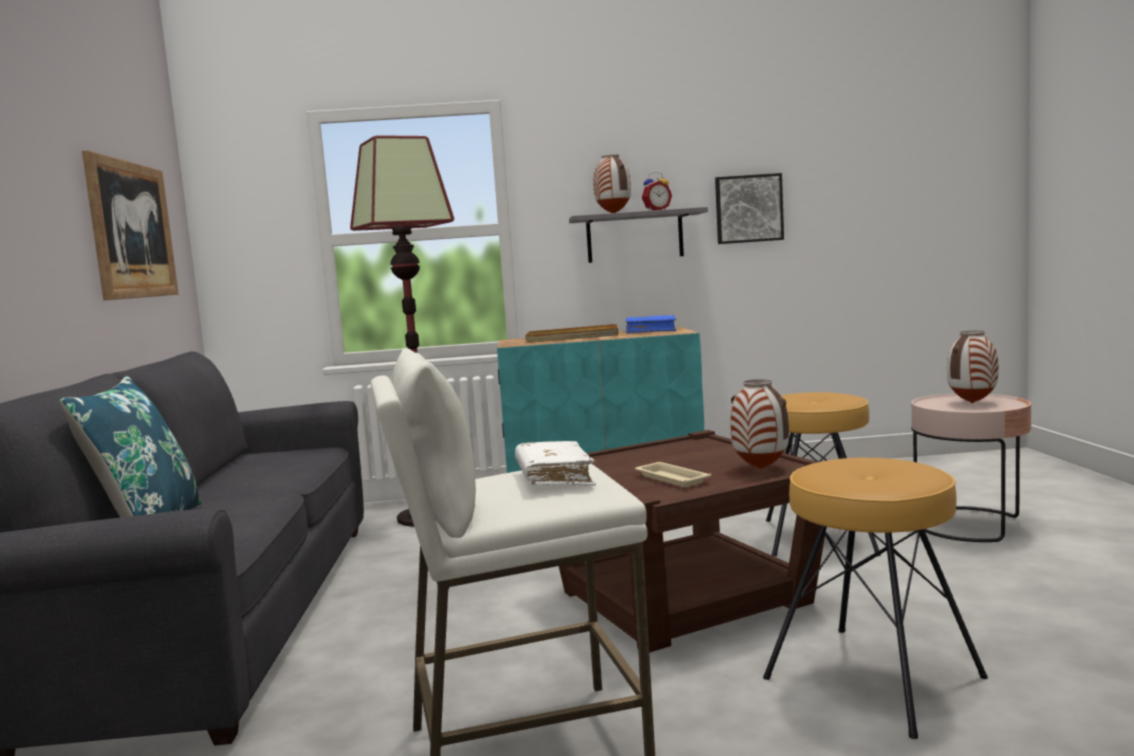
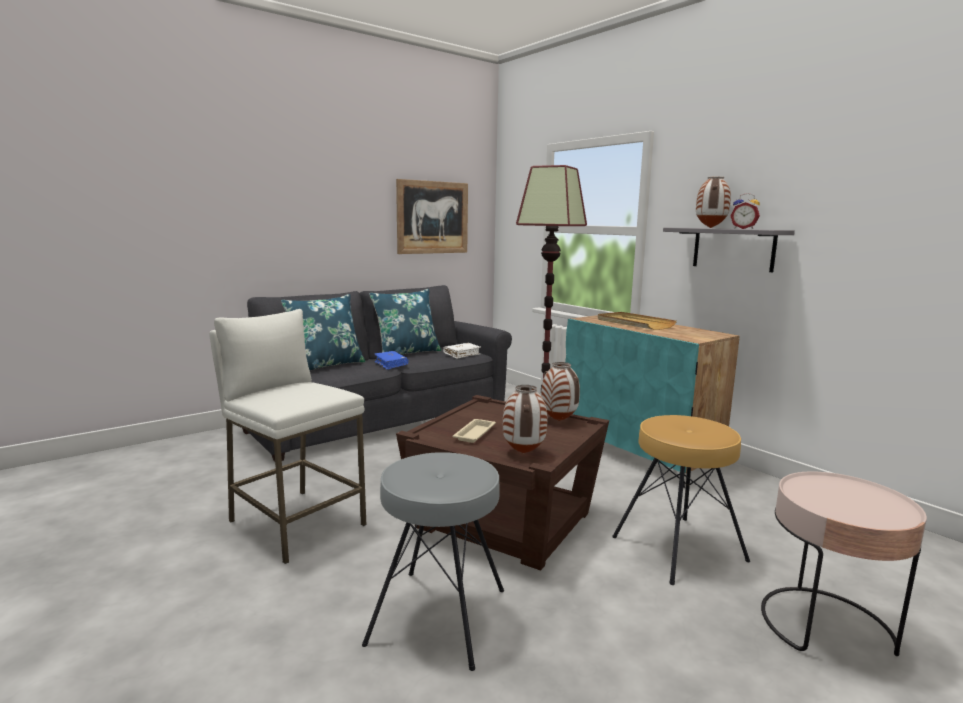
camera: 55 degrees right, 5 degrees up
(214, 478) = (406, 353): none -> blue pillow
(554, 478) = (306, 394): white book -> white book (462, 354)
(650, 331) = (695, 332): blue book -> blue book (391, 364)
(748, 209) = (849, 234): picture -> none
(873, 676) = (439, 616): brown stool -> grey stool
(972, 403) = (857, 501): vase -> vase (559, 421)

